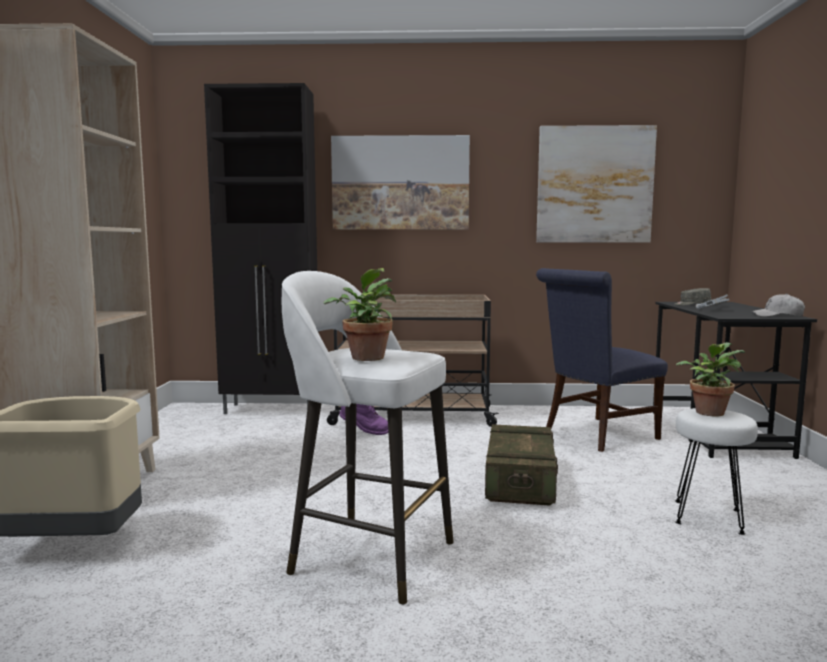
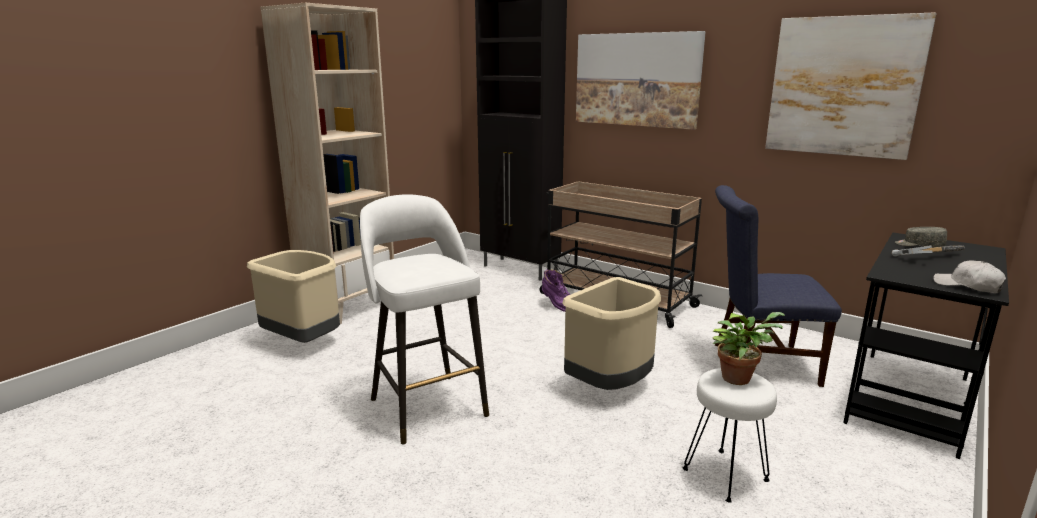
camera: 35 degrees right, 10 degrees up
(366, 357) = (407, 268): potted plant -> none
(520, 482) = (610, 386): crate -> beige trash can

